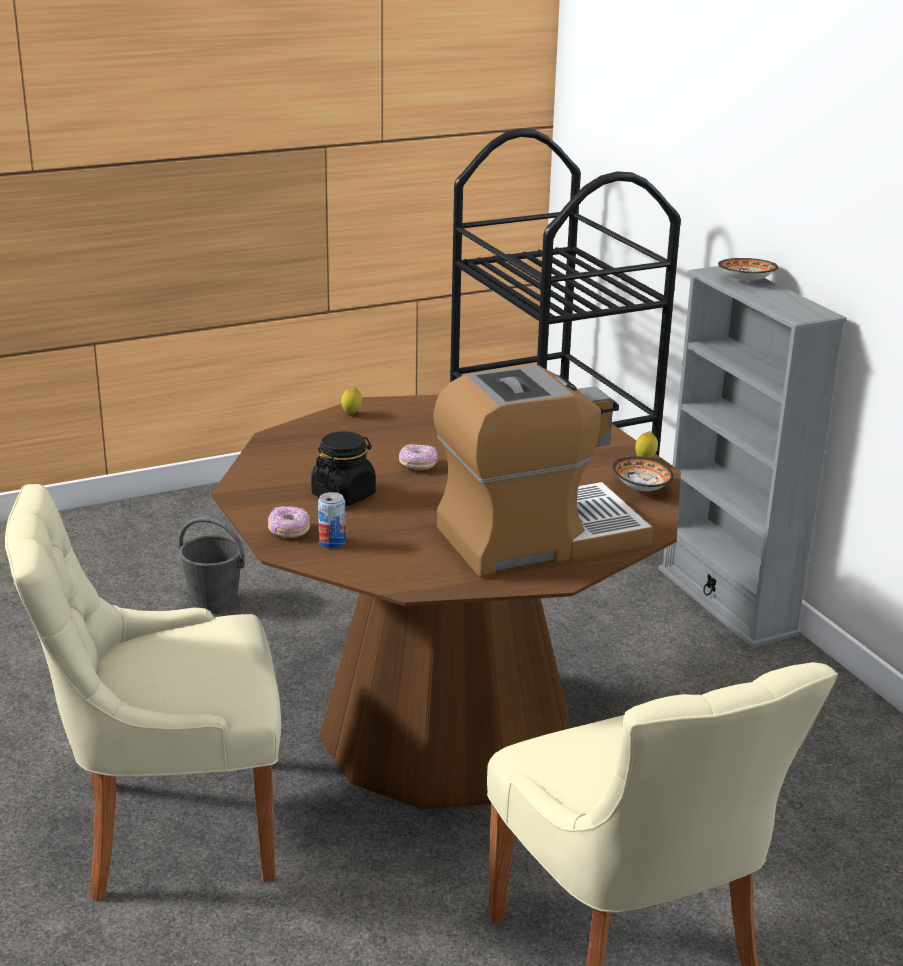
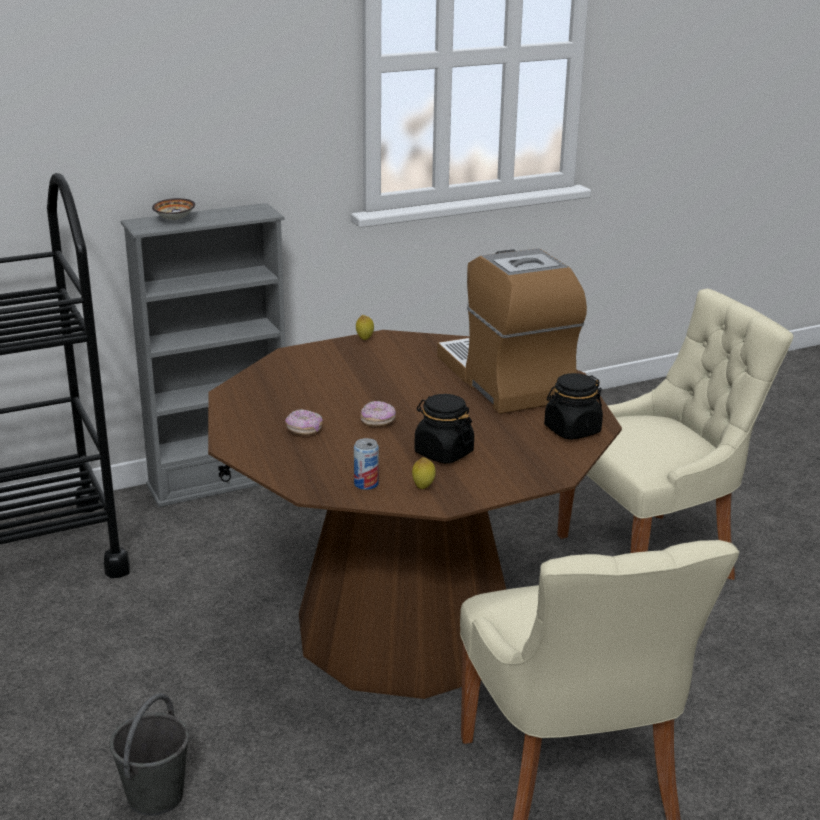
camera: 90 degrees left, 0 degrees up
(288, 531) = (519, 475): donut -> donut (304, 430)
(332, 542) = (535, 455): can -> can (366, 484)
(351, 414) = (255, 453): lemon -> lemon (423, 487)
(395, 568) = (572, 430): none -> black jar
(641, 487) = (414, 343): bowl -> none

